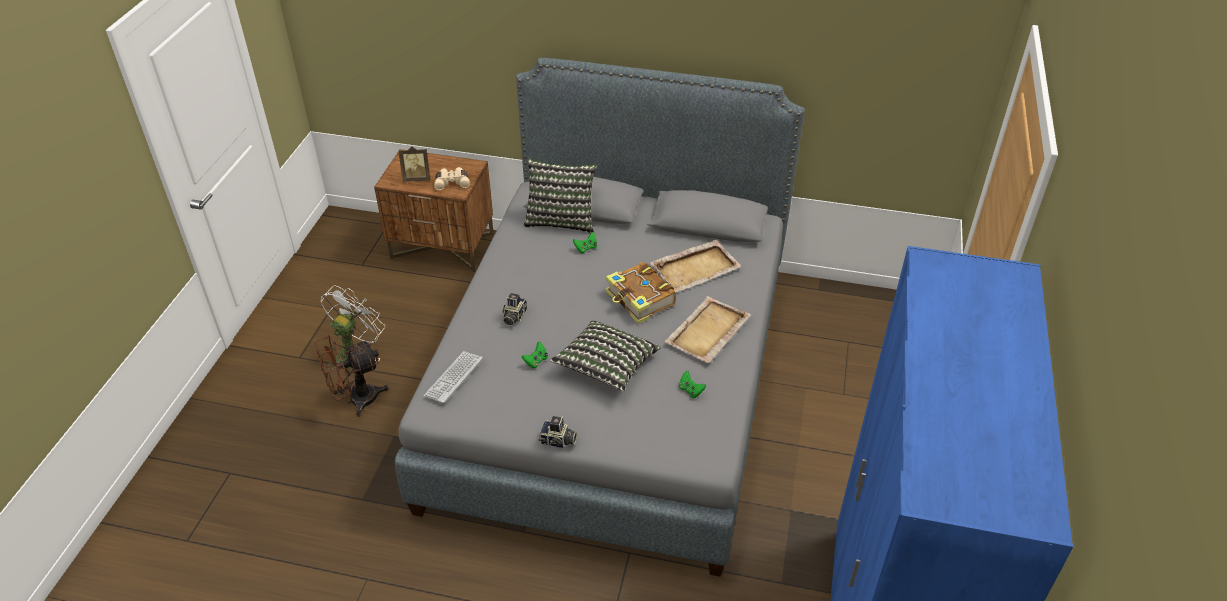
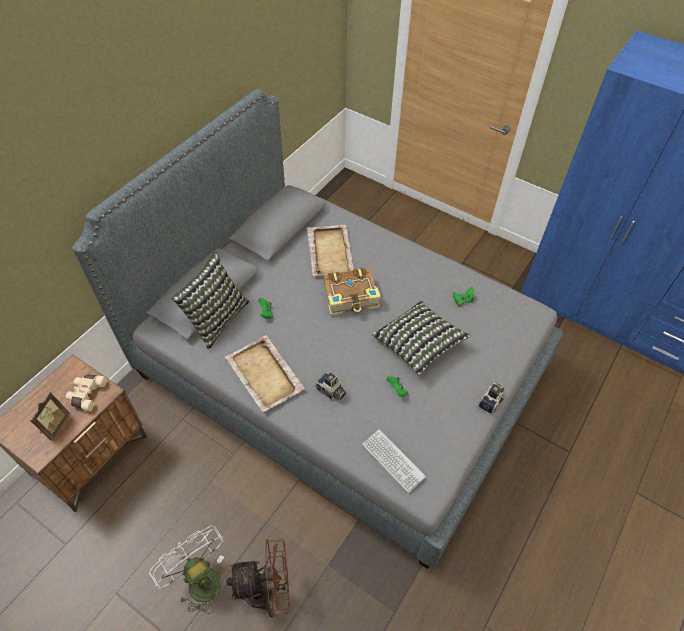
camera: 70 degrees left, 10 degrees up
(355, 400) = (267, 592): brown fan -> brown fan turned 90 degrees counterclockwise
(707, 332) = (405, 270): beige tray -> beige tray (265, 375)

